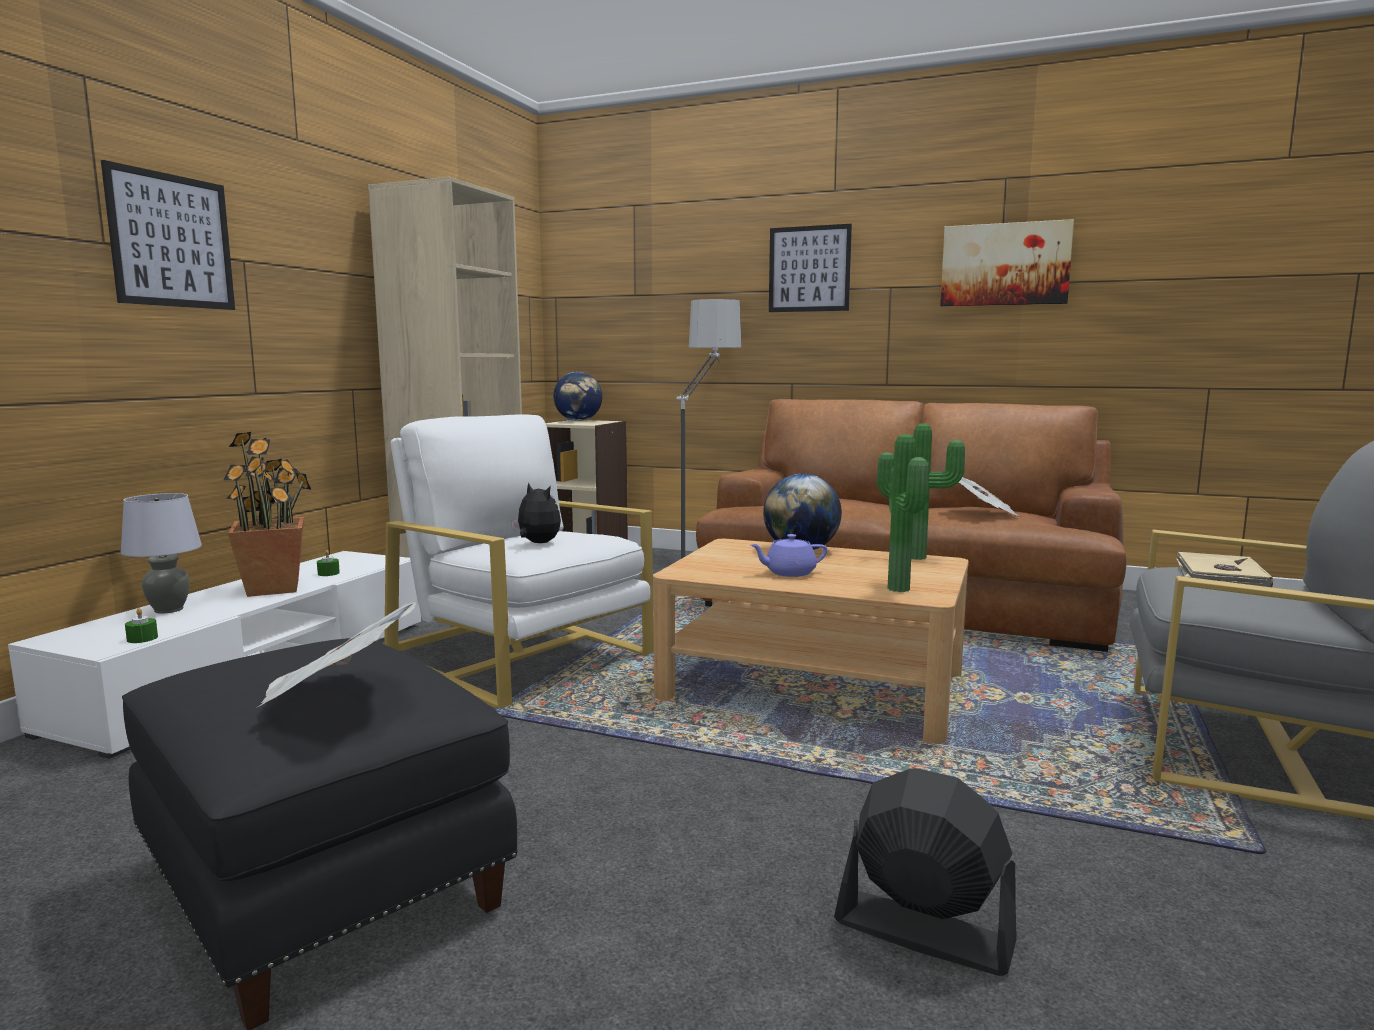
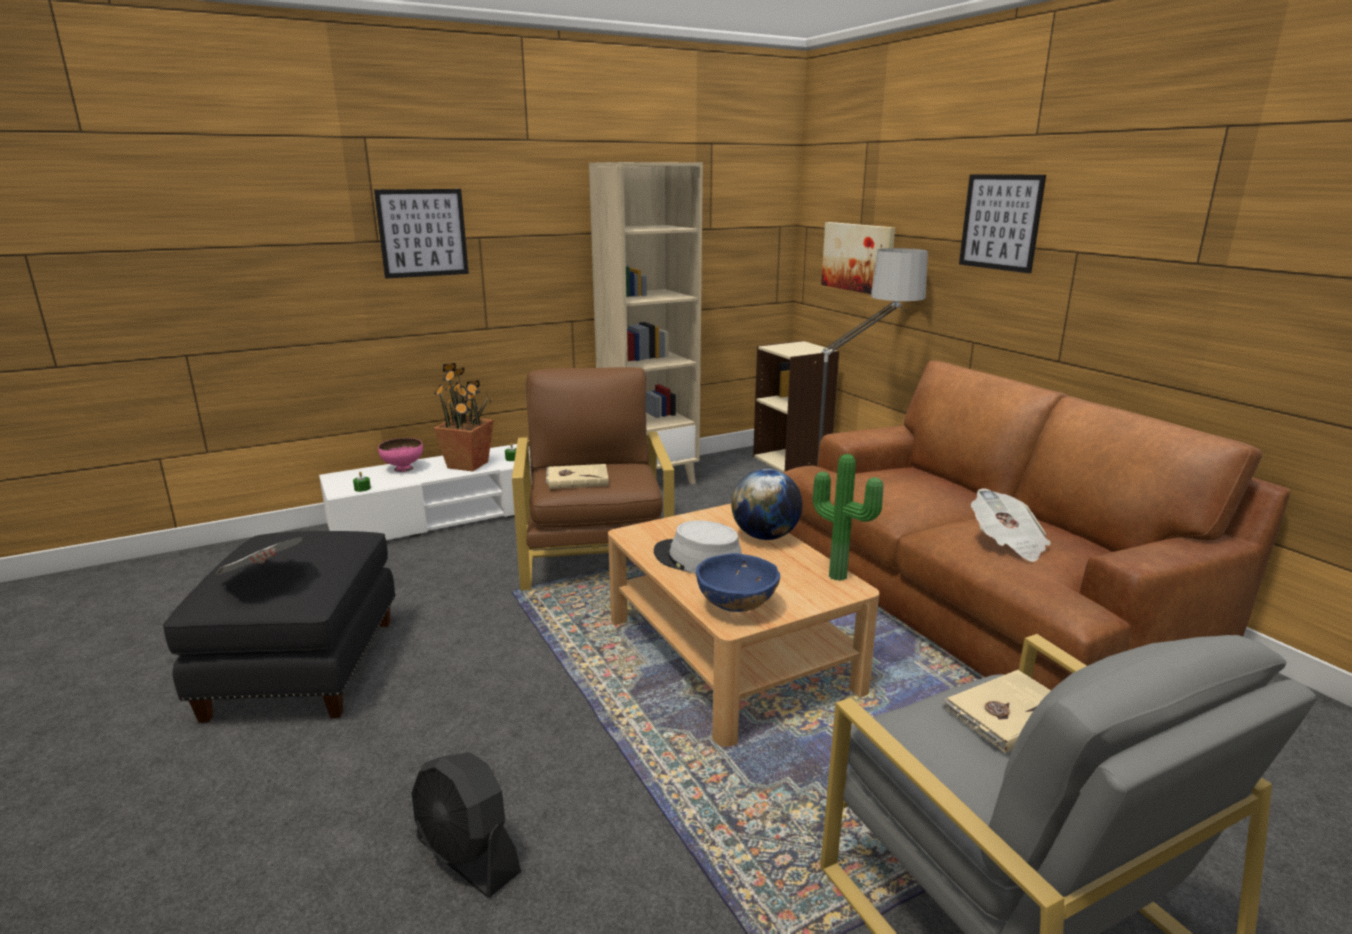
camera: 40 degrees right, 10 degrees up
(169, 610) = (403, 468): grey table lamp -> pink bowl
(522, 656) = (594, 552): white armchair -> brown armchair
(537, 543) = (577, 479): plush toy -> beige book
(578, 421) = (801, 345): globe -> none
(789, 573) = (697, 559): purple teapot -> grey hat
(902, 589) = (736, 607): potted plant -> blue bowl
(922, 931) = (467, 856): black fan -> black fan turned 150 degrees clockwise
(1005, 264) = (1205, 240): picture -> picture (858, 257)

